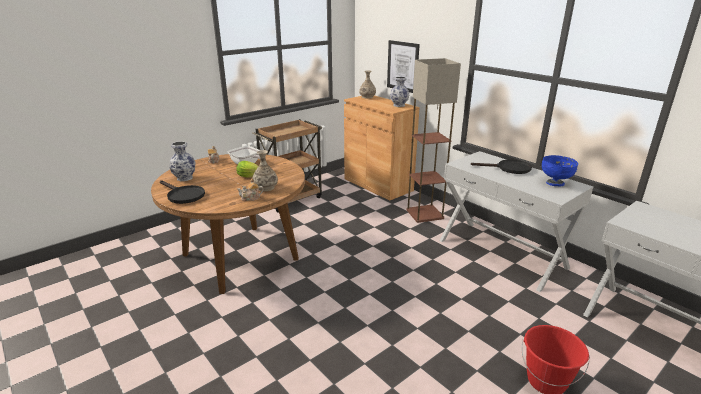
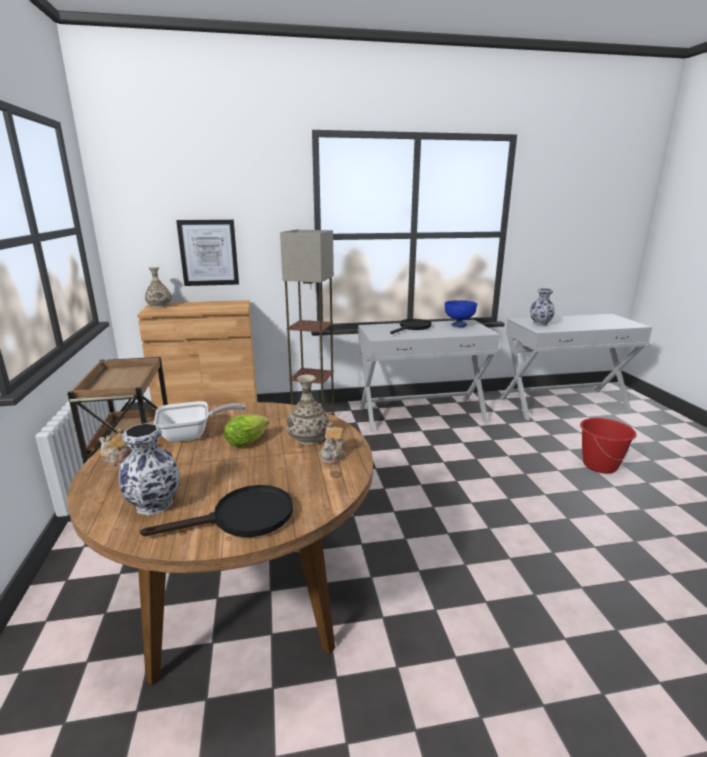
camera: 60 degrees left, 5 degrees down
(399, 105) = (226, 303): vase -> vase (540, 324)

